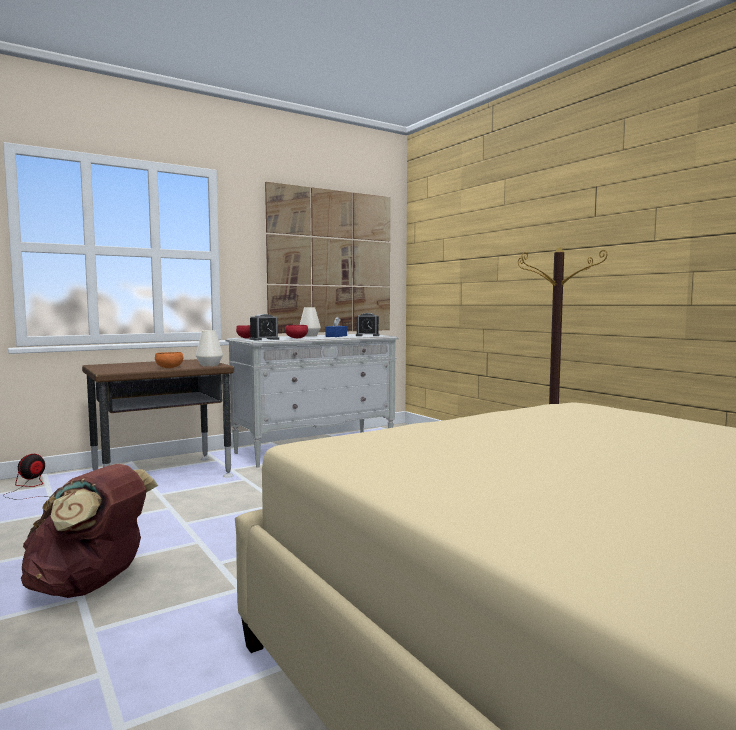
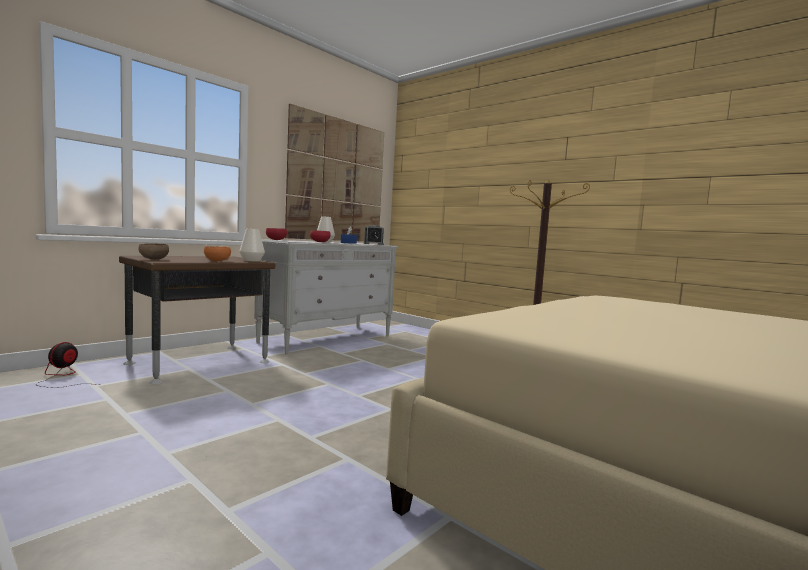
camera: 15 degrees left, 0 degrees up
(91, 586) = (196, 467): brown backpack -> none
(106, 369) = (153, 259): none -> brown bowl
(264, 339) = (294, 241): alarm clock -> none

